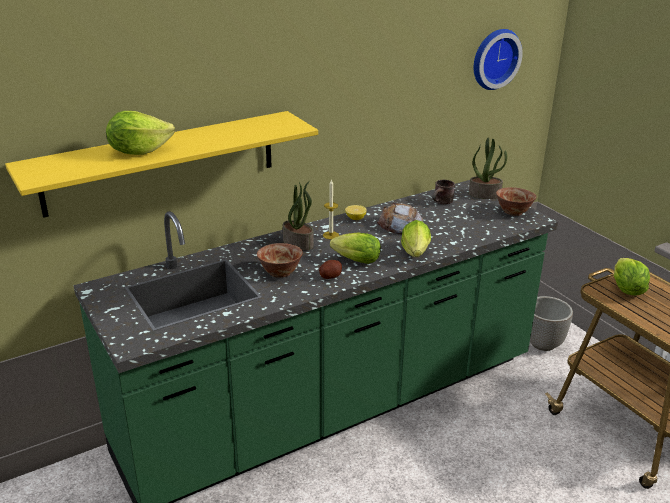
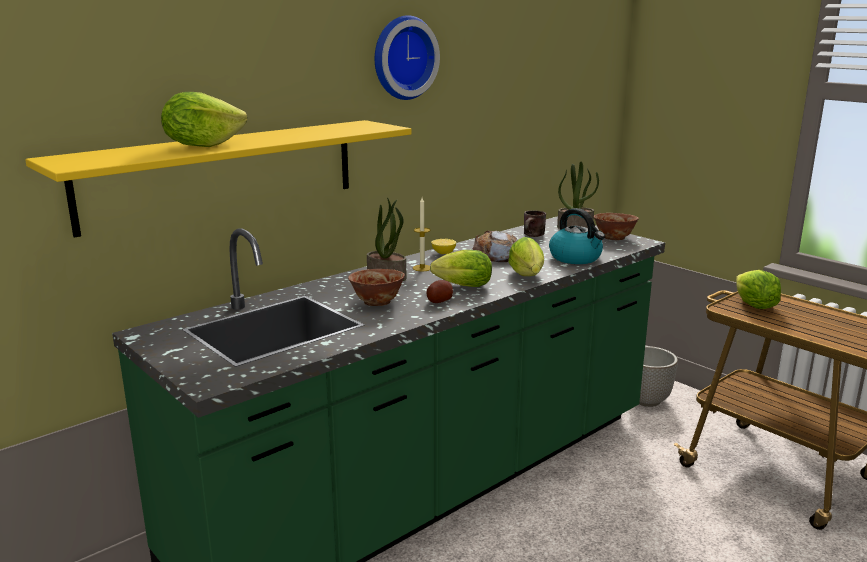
camera: 10 degrees left, 10 degrees down
(467, 235) = (576, 258): none -> kettle
(493, 58) = (568, 81): wall clock -> wall clock (402, 58)

